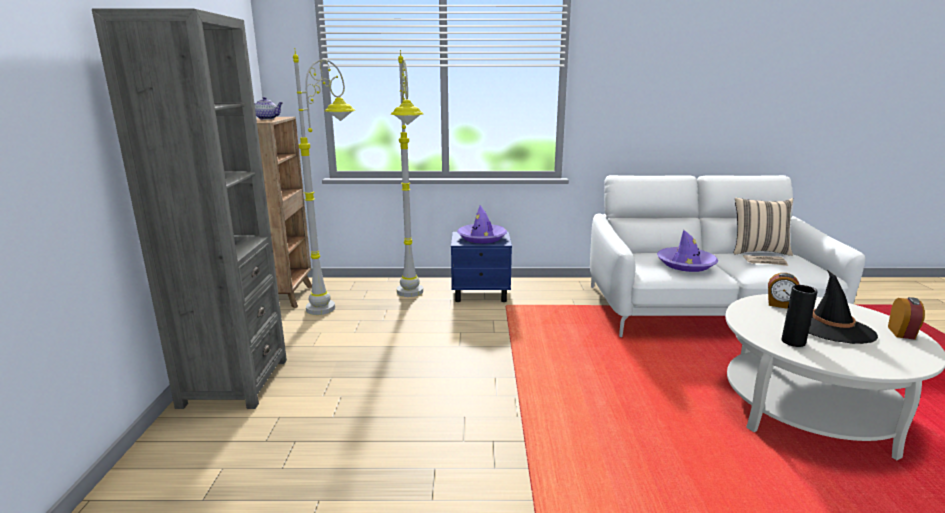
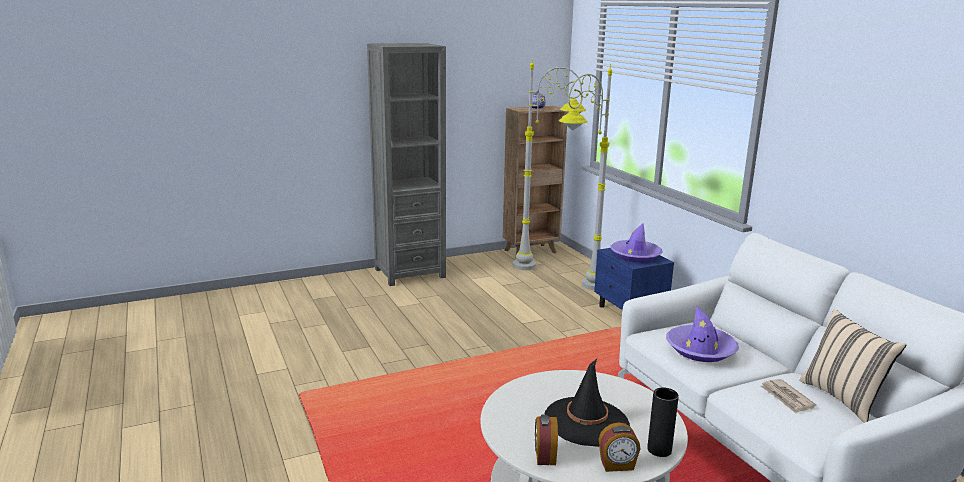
camera: 65 degrees right, 0 degrees up
(780, 305) = (625, 398): alarm clock -> alarm clock (544, 456)
(793, 342) = (529, 399): black vase -> black vase (659, 450)

